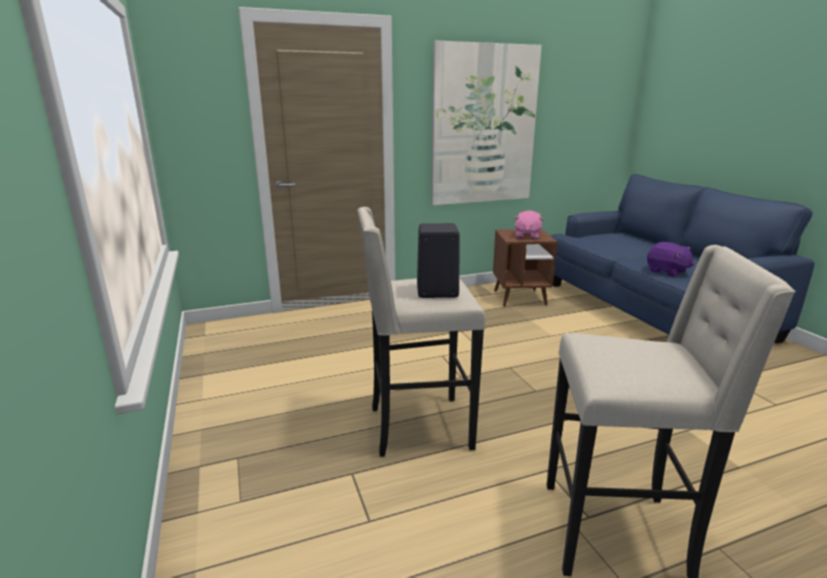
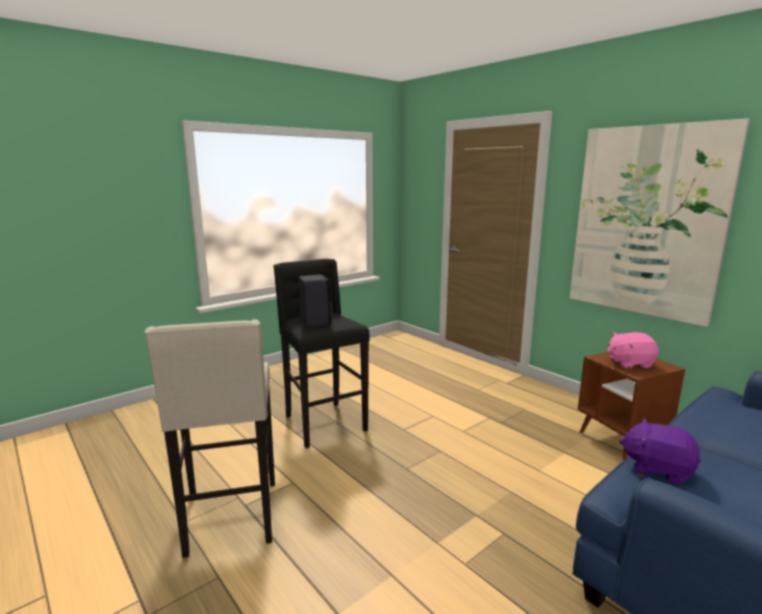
camera: 70 degrees right, 5 degrees down
(417, 427) = (323, 423): beige stool -> black stool
(667, 271) = (657, 469): purple plush toy -> purple plush toy turned 90 degrees clockwise

